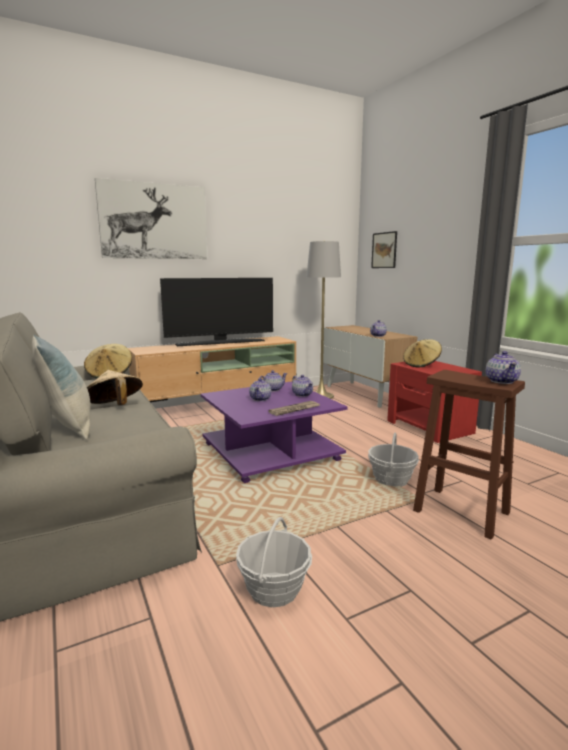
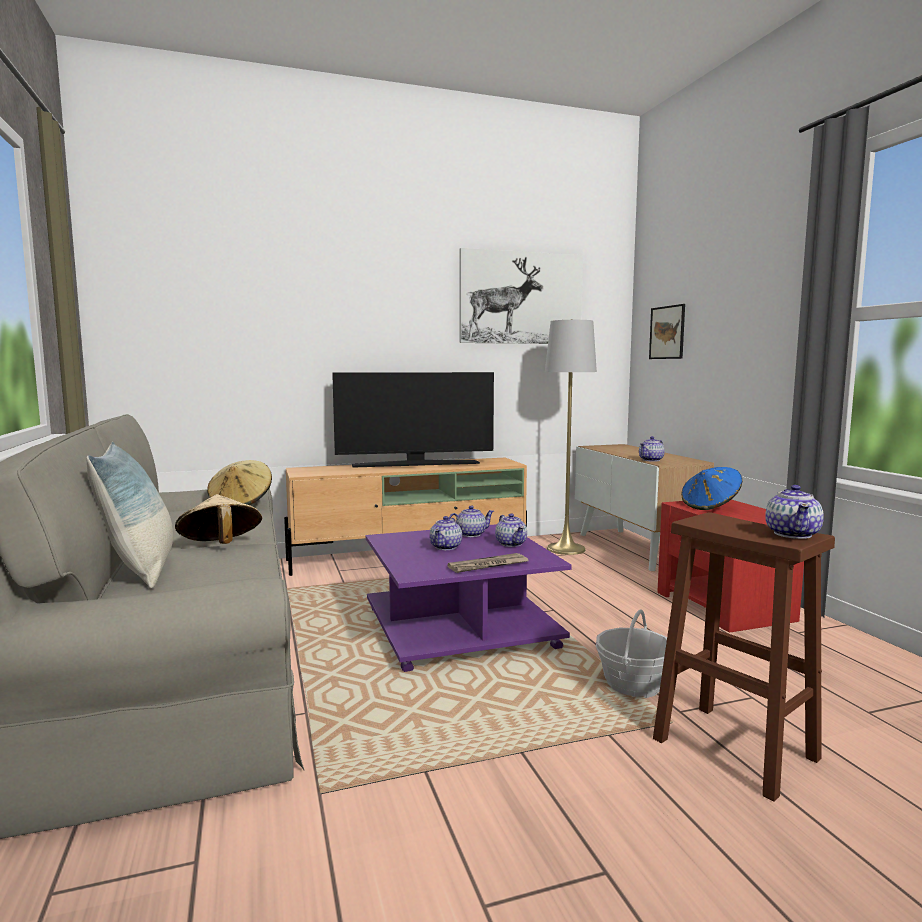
camera: 10 degrees right, 5 degrees down
(154, 221) = (330, 296): picture -> picture (521, 298)
(274, 589) = (388, 841): basket -> none
(421, 364) = (710, 506): beige hat -> blue hat

